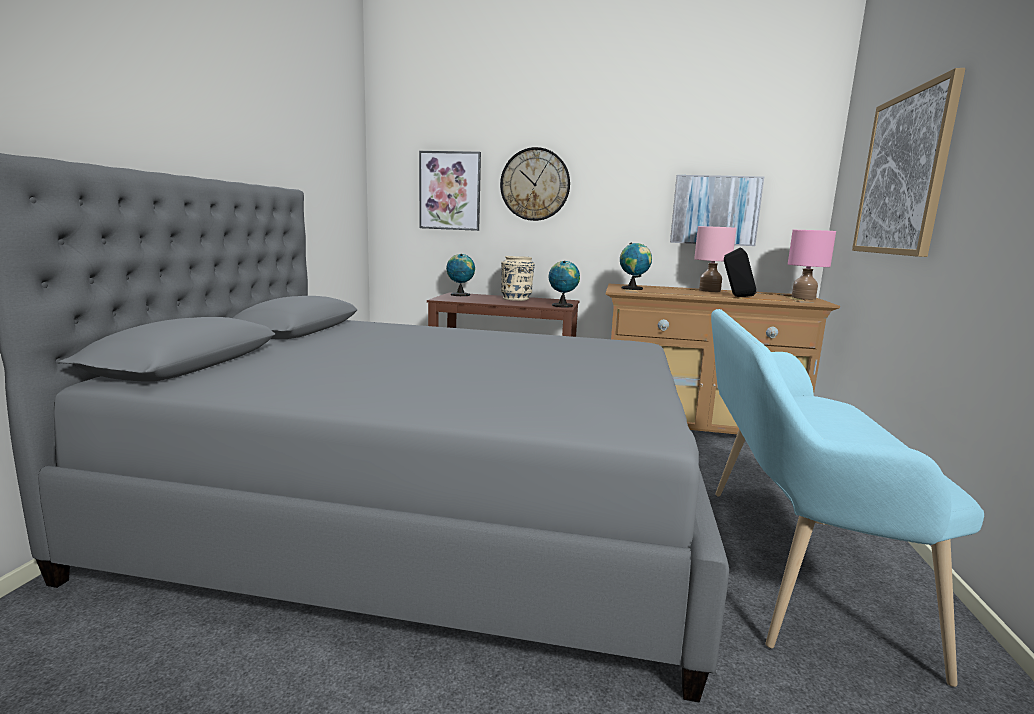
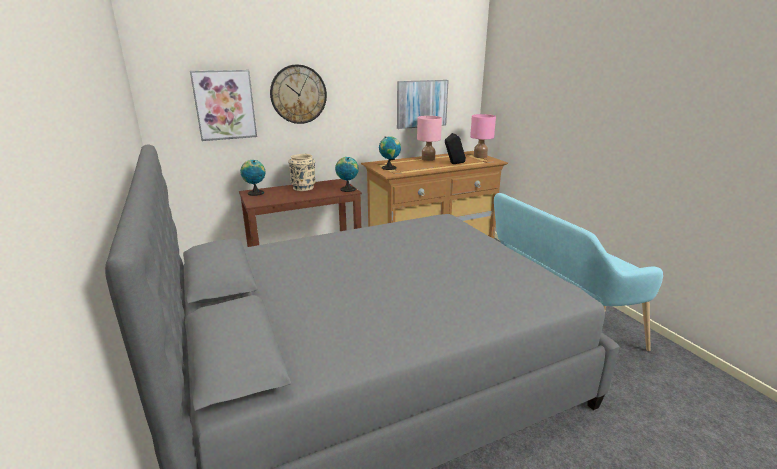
camera: 35 degrees left, 10 degrees up
(903, 174) = (547, 92): picture -> none

